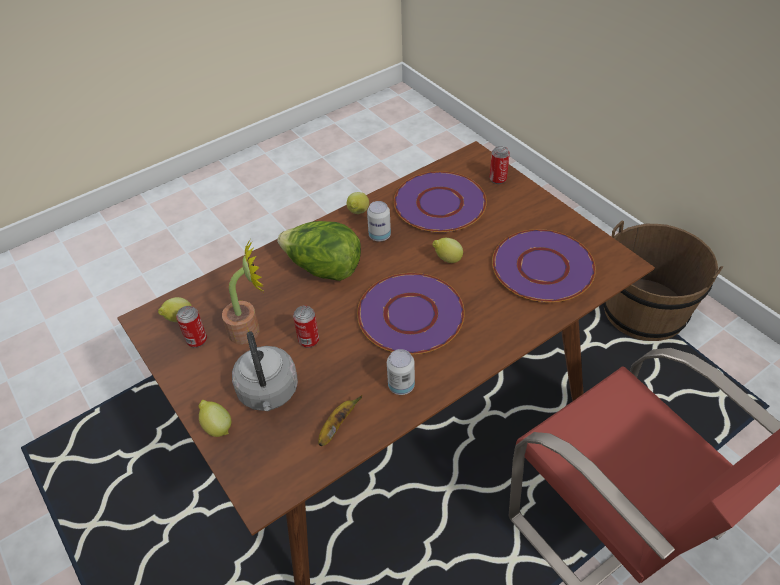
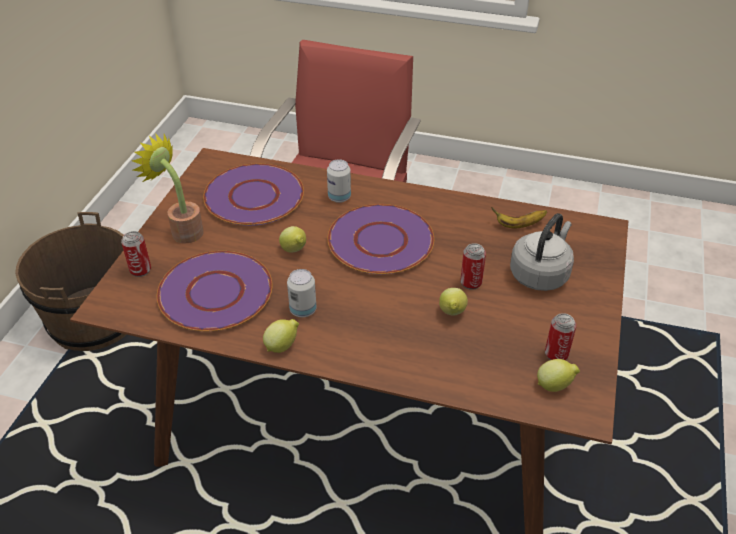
camera: 130 degrees left, 5 degrees down
(217, 427) = (598, 283): lemon -> lemon (452, 313)
(250, 329) = (503, 326): potted plant -> potted plant (182, 230)
(323, 269) = (385, 323): lettuce -> none
(401, 386) = (450, 213): can -> can (339, 197)

